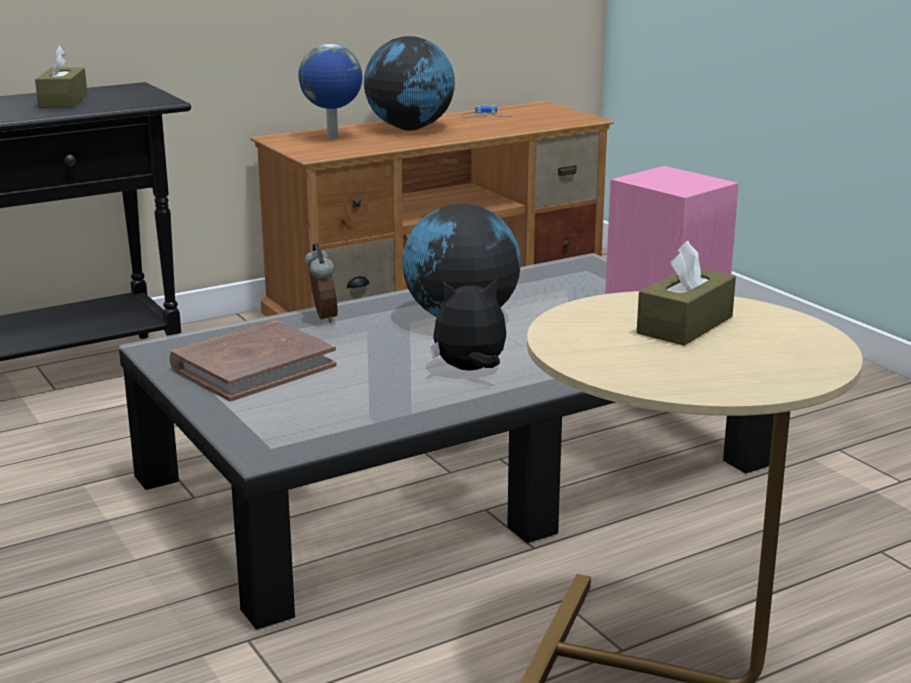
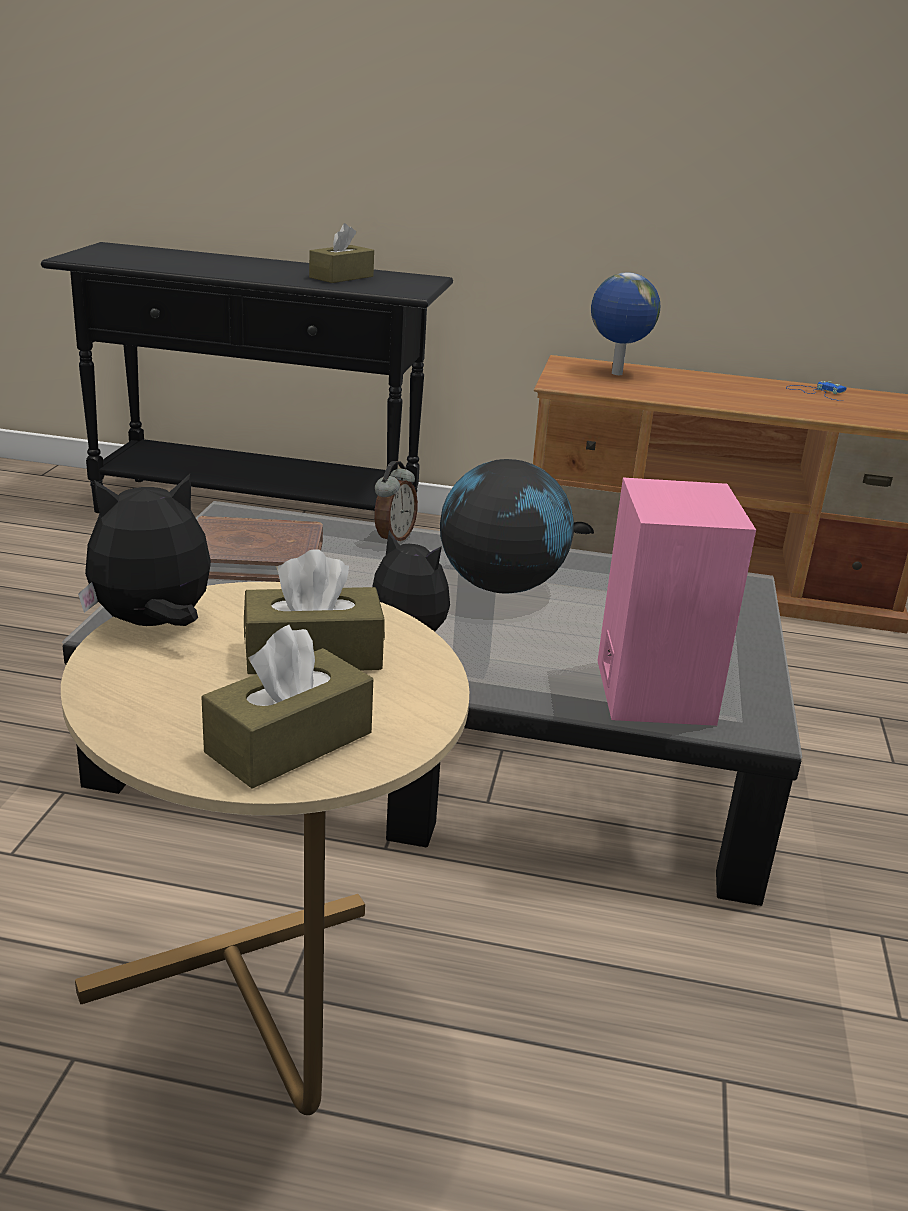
camera: 40 degrees right, 5 degrees up
(410, 128) = (710, 385): globe -> none
(570, 348) = (153, 625): none -> plush toy
(787, 360) = (289, 742): none -> brown tissue box

